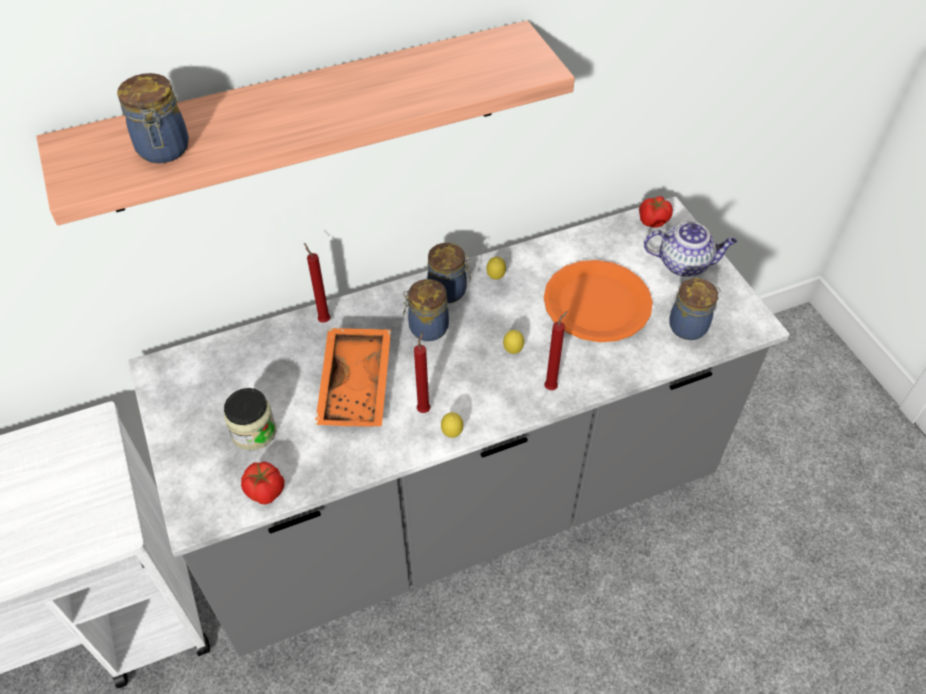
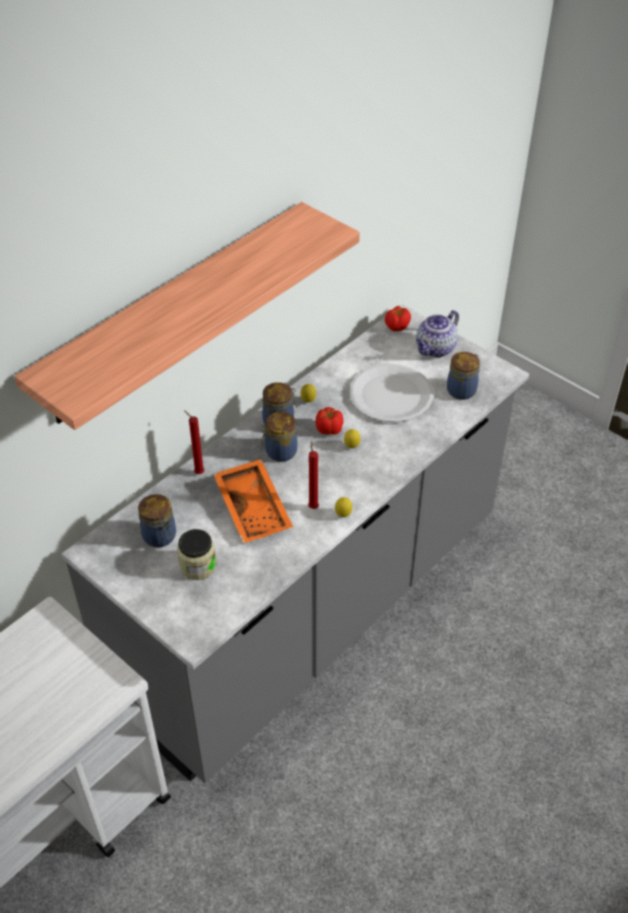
camera: 25 degrees left, 5 degrees down
(164, 150) = (119, 357): jar -> jar (160, 537)
(265, 491) = (234, 601): tomato -> tomato (329, 429)
(552, 386) = (393, 461): red candle -> none
(596, 303) = (390, 395): orange plate -> white plate
(684, 263) = (435, 349): teapot -> teapot turned 150 degrees clockwise

